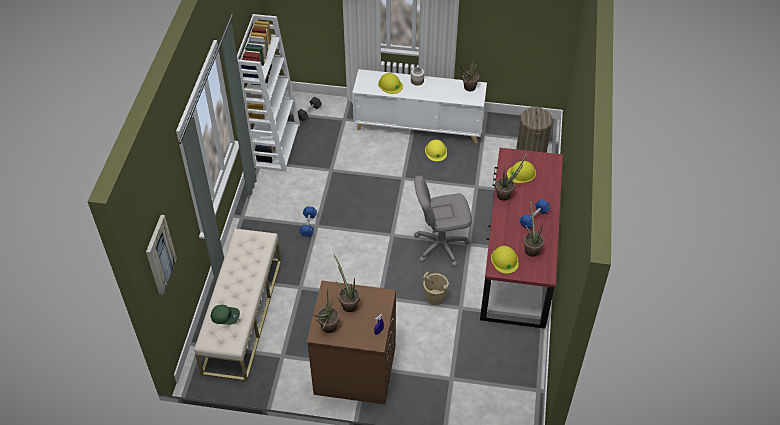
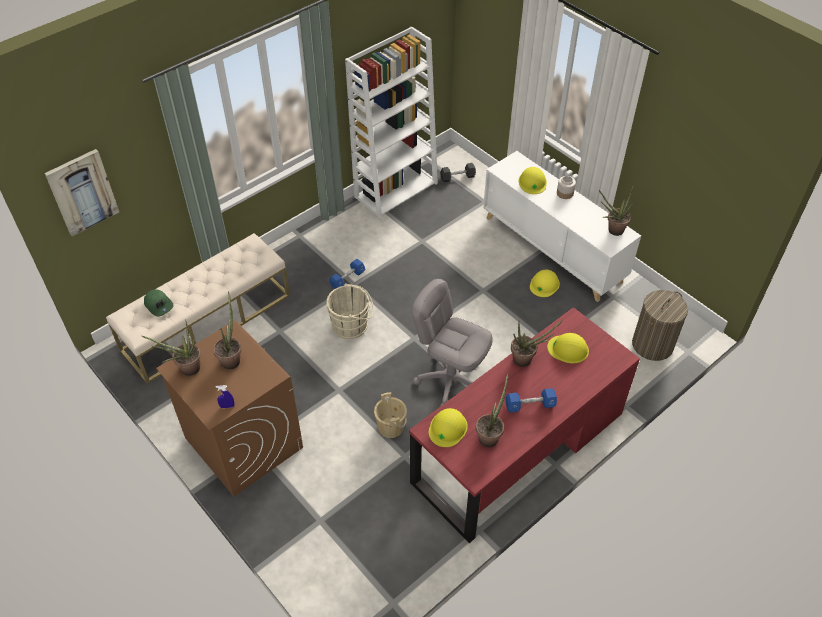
camera: 40 degrees right, 0 degrees up
(344, 252) = (352, 325): none -> beige bucket

